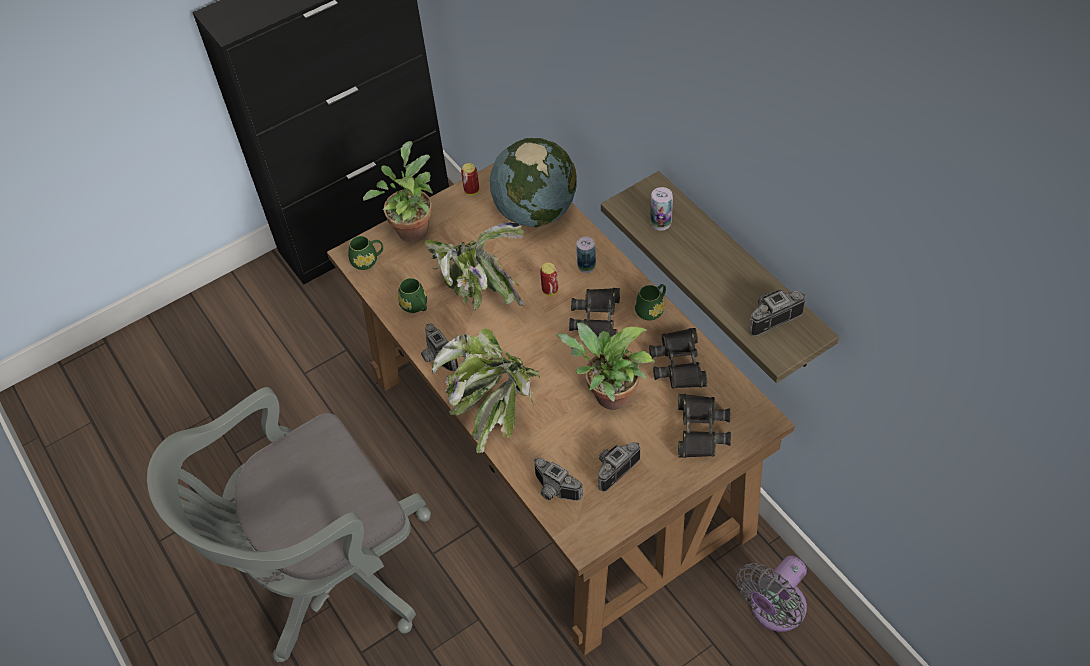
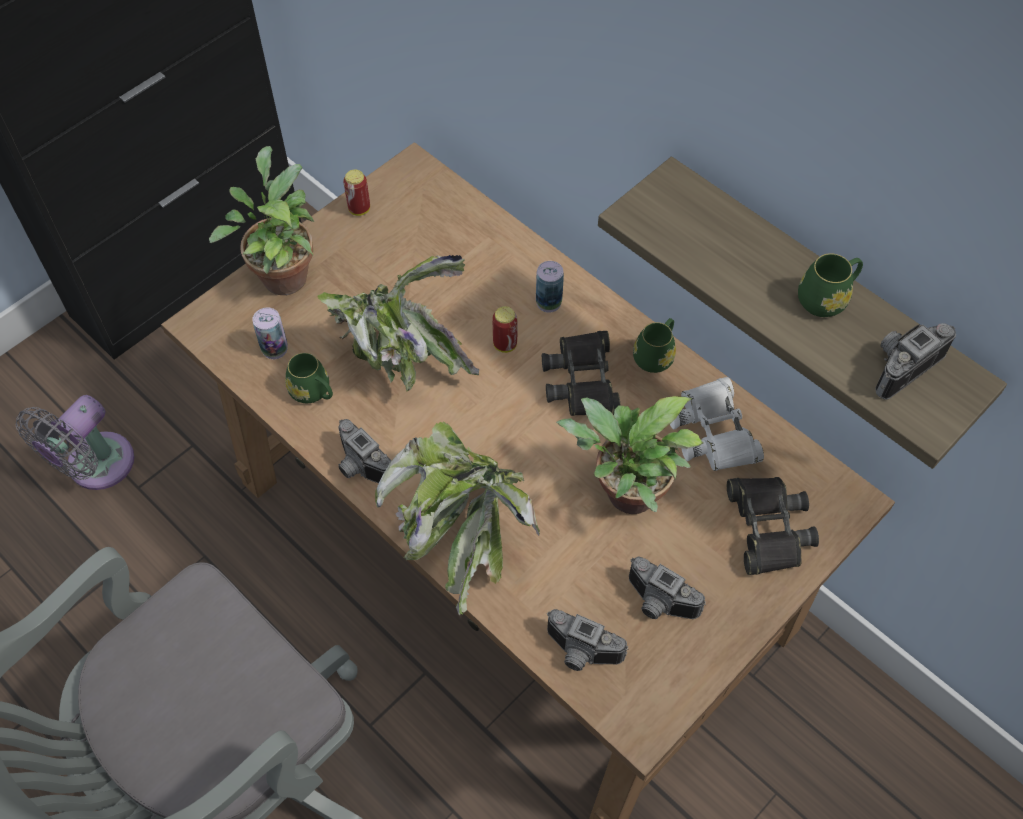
camera: 15 degrees left, 5 degrees up
(368, 260) = (227, 331): green mug -> green mug (827, 298)
(535, 212) = (458, 230): globe -> none
(613, 468) = (657, 604): camera -> camera turned 90 degrees counterclockwise
(660, 223) = (697, 236): can -> can (274, 349)
(679, 364) = (713, 431): black binoculars -> white binoculars
(774, 610) = (845, 732): grey fan -> grey fan (95, 467)

